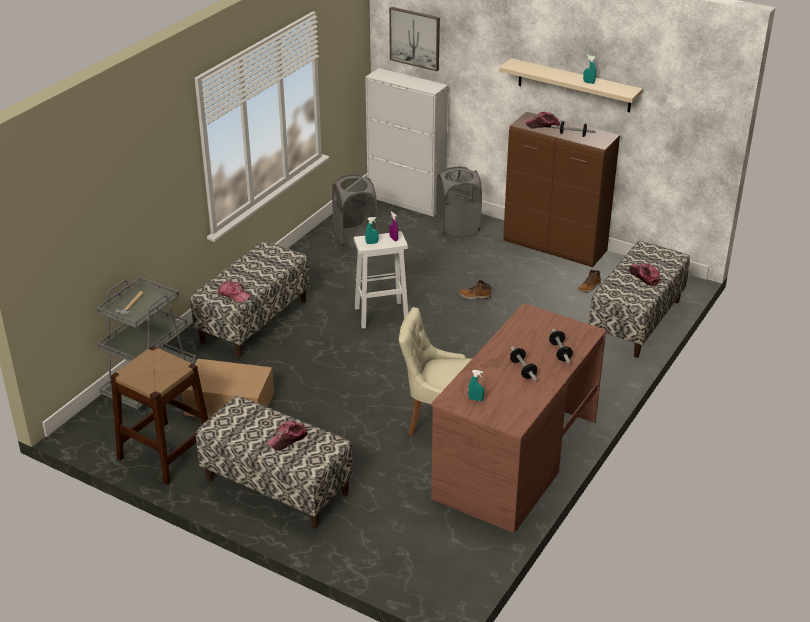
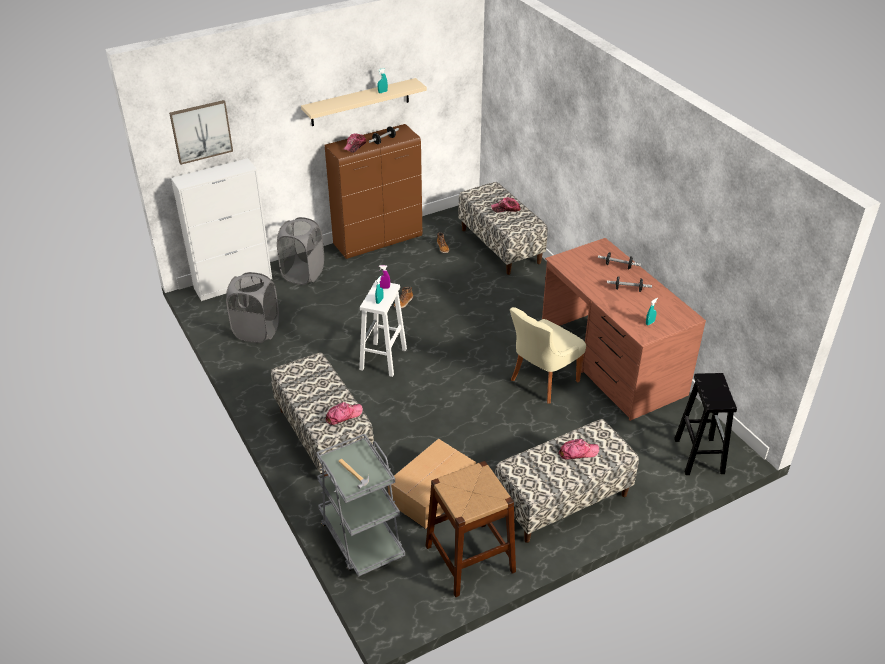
camera: 60 degrees left, 5 degrees up
(287, 439) = (578, 452): cap -> cap turned 90 degrees counterclockwise
(418, 566) = (698, 455): none -> black stool

